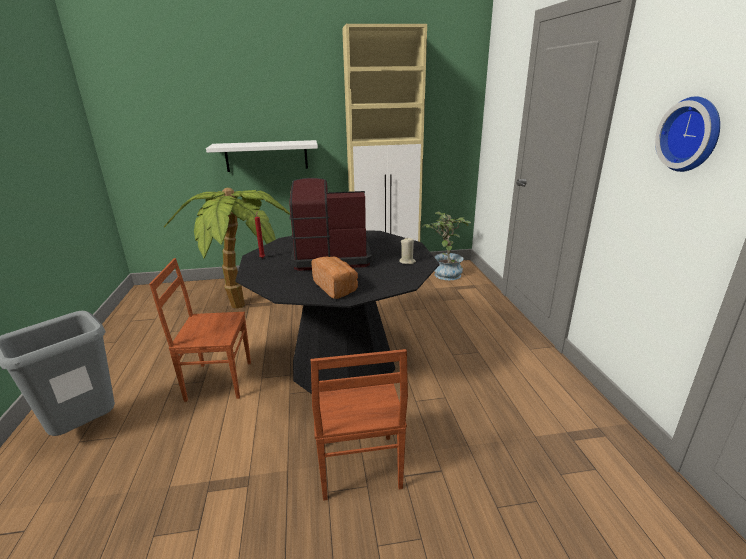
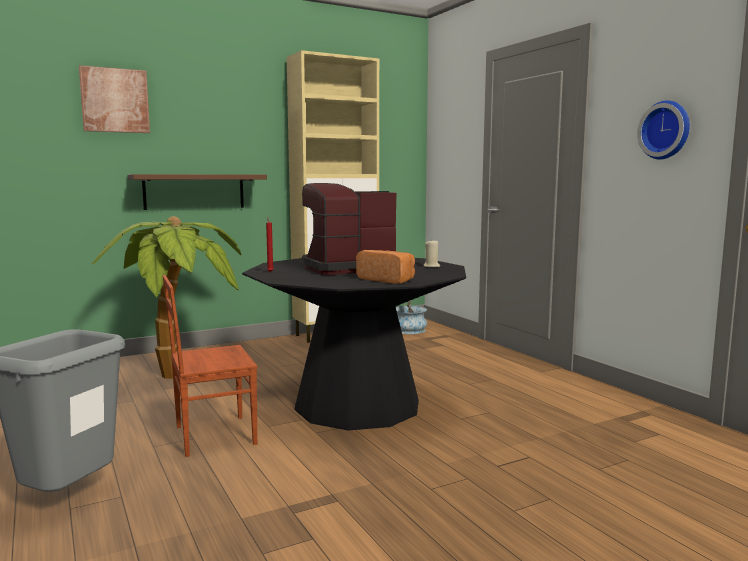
camera: 20 degrees left, 15 degrees down
(196, 82) = (115, 100): none -> picture
(266, 156) = (194, 191): white shelf -> brown shelf
(357, 468) = (445, 469): brown chair -> none

